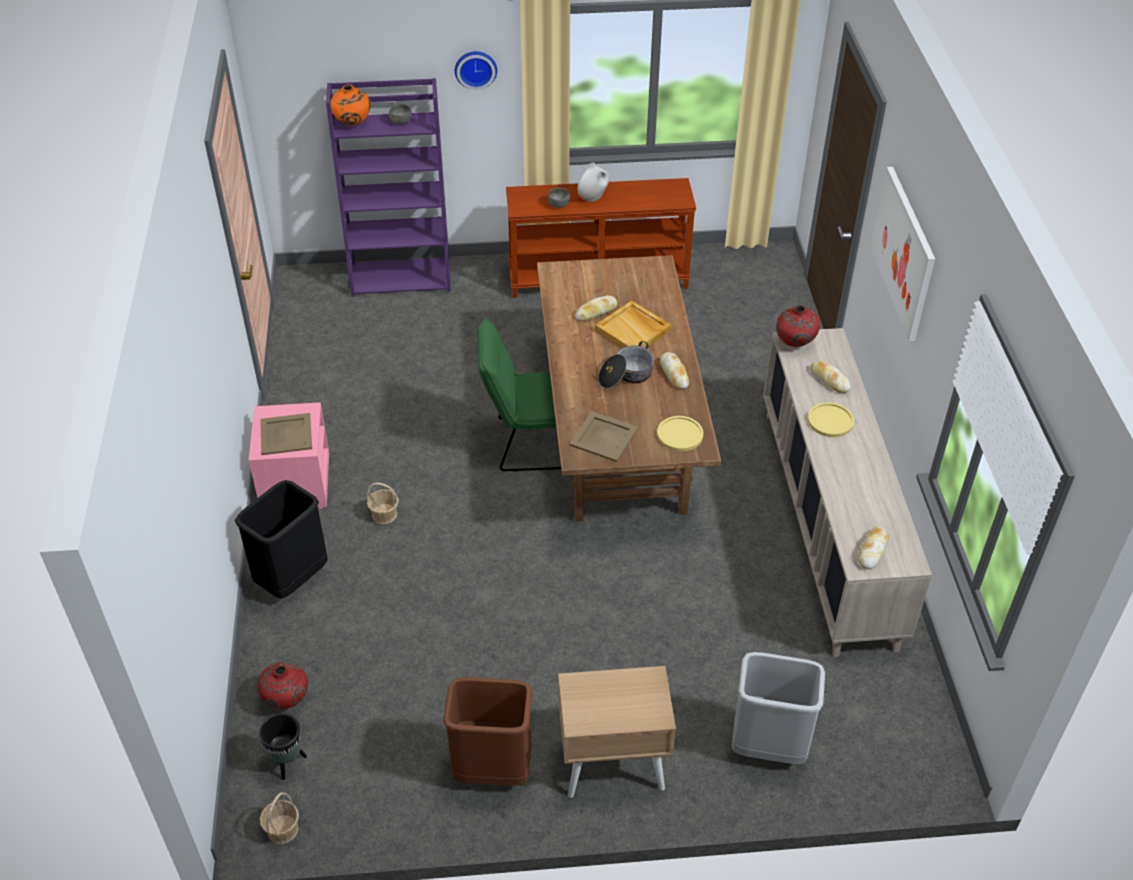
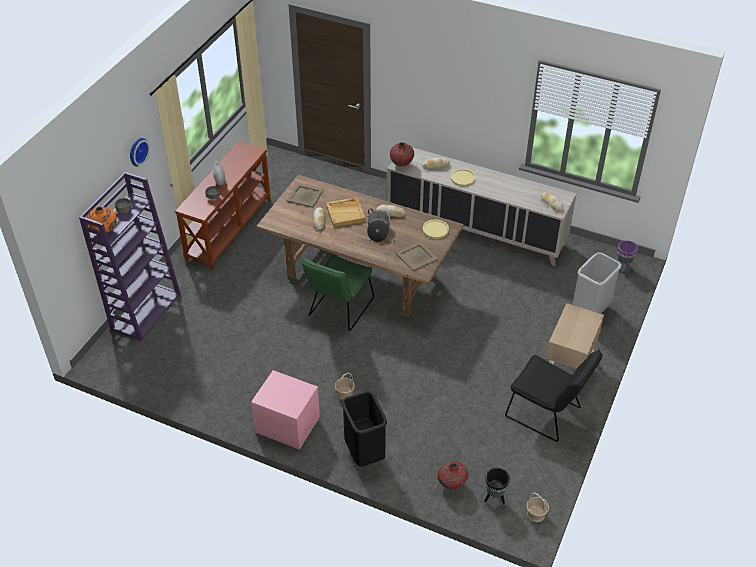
camera: 60 degrees left, 0 degrees up
(286, 434) = (288, 394): beige tray -> beige tray (305, 195)
(492, 771) = (547, 414): brown trash can -> black chair
(903, 252) = (436, 82): picture -> none
(915, 759) = (623, 268): none -> purple planter

